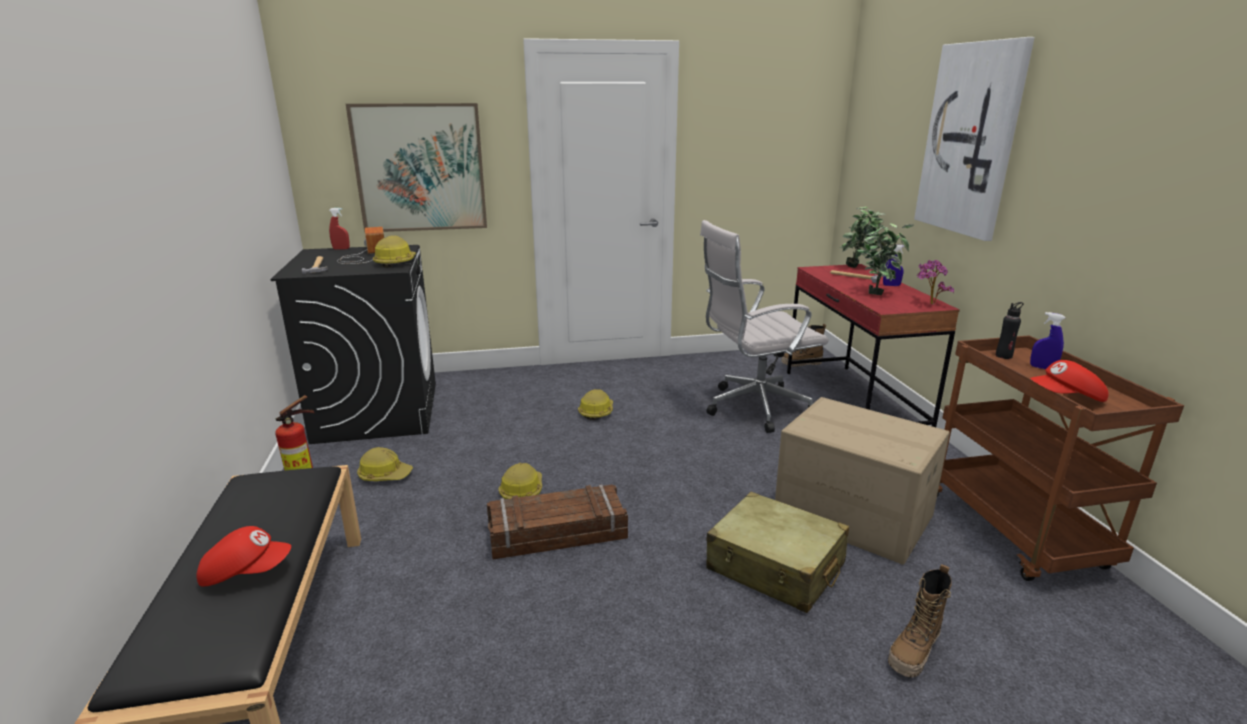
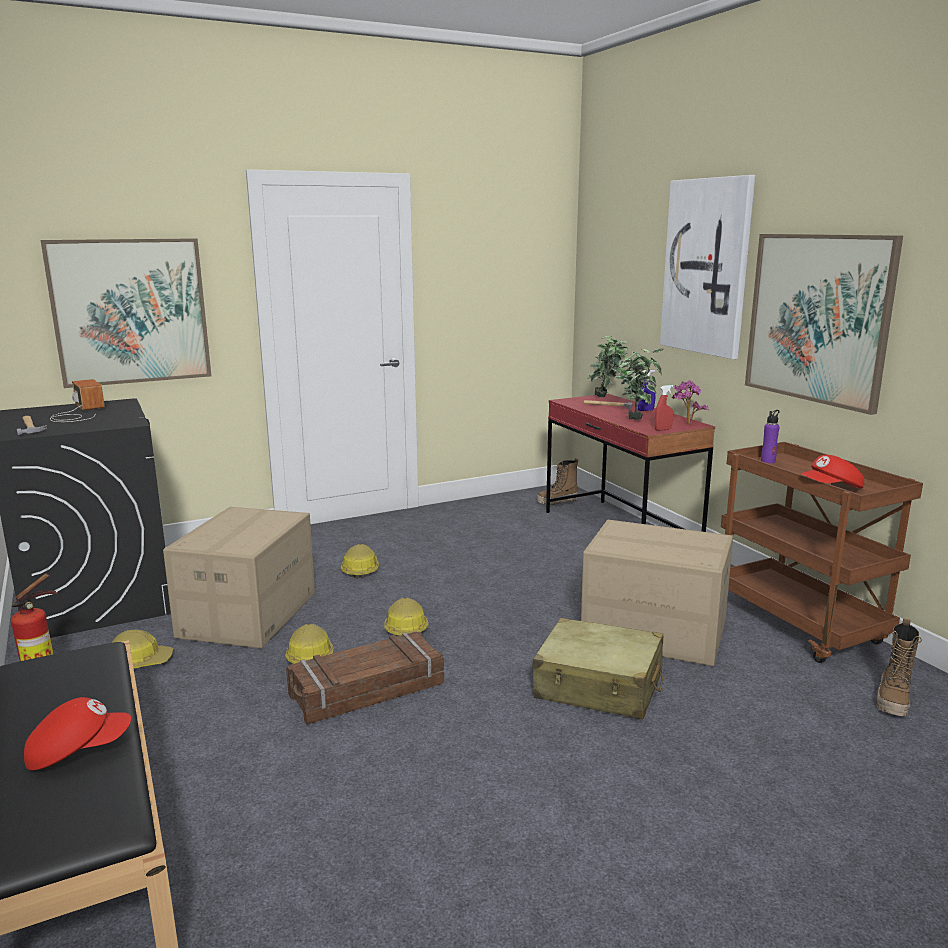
camera: 15 degrees left, 5 degrees down
(341, 249) = (43, 408): red spray bottle -> red spray bottle (663, 429)
(395, 262) = (125, 417): hard hat -> hard hat (405, 627)
(486, 443) = (247, 614): none -> cardboard box
(752, 408) = (524, 548): white office chair -> none
(914, 652) = (746, 735): boot -> boot (893, 700)
(1003, 356) = (768, 461): black bottle -> purple bottle
(1042, 368) = (803, 467): blue spray bottle -> none
(1085, 203) = (817, 318): none -> picture

